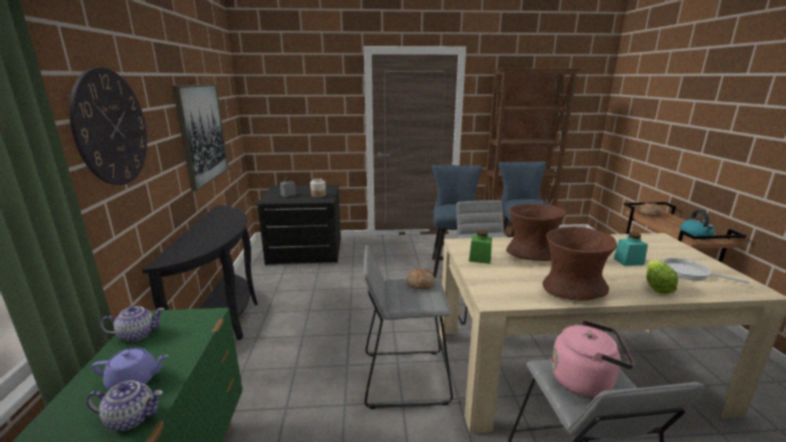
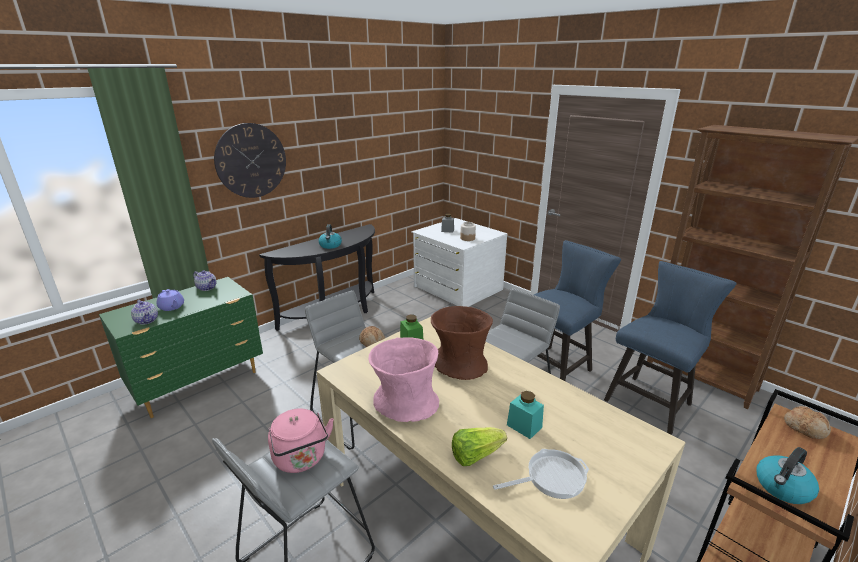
camera: 50 degrees right, 5 degrees up
(202, 133) = (366, 164): picture -> none
(221, 232) = (330, 245): none -> kettle
(305, 251) = (457, 288): black dresser -> white dresser
(572, 288) = (405, 403): brown vase -> pink vase
(688, 273) = (551, 477): frying pan -> frying pan turned 75 degrees clockwise

